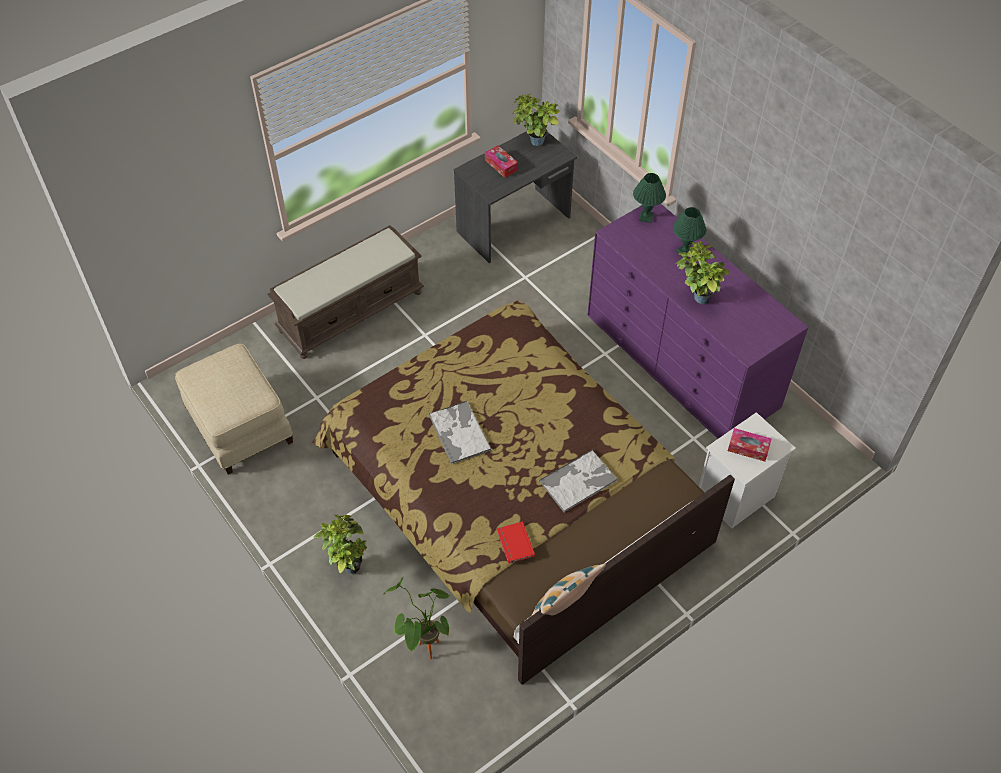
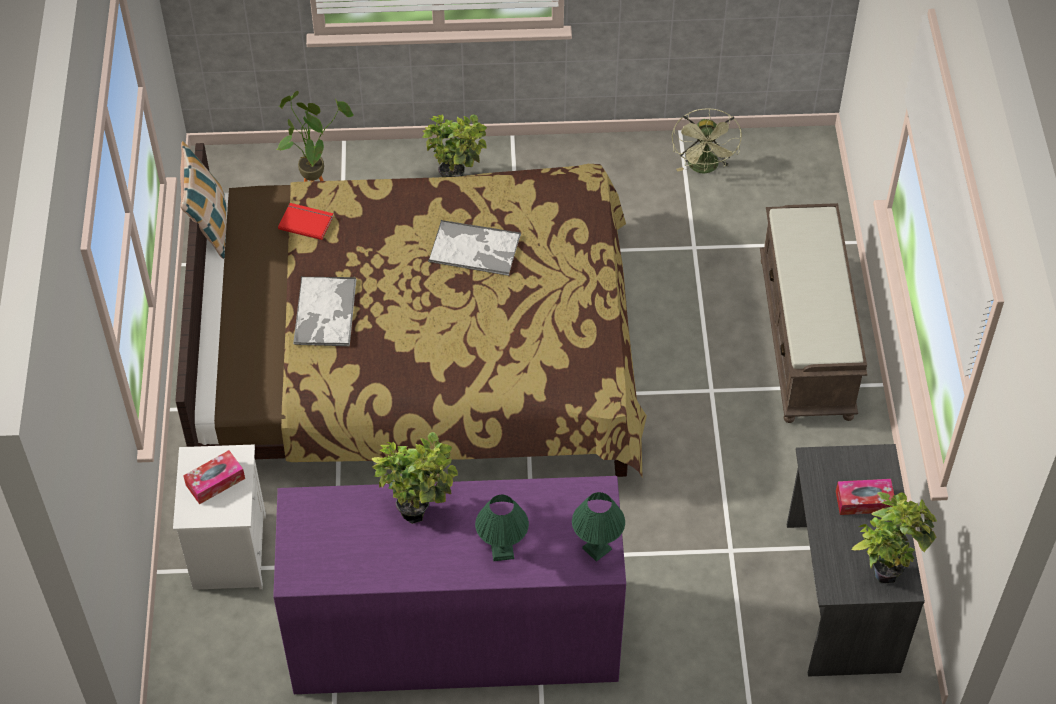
camera: 125 degrees right, 0 degrees up
(239, 427) = (704, 168): beige ottoman -> green fan

